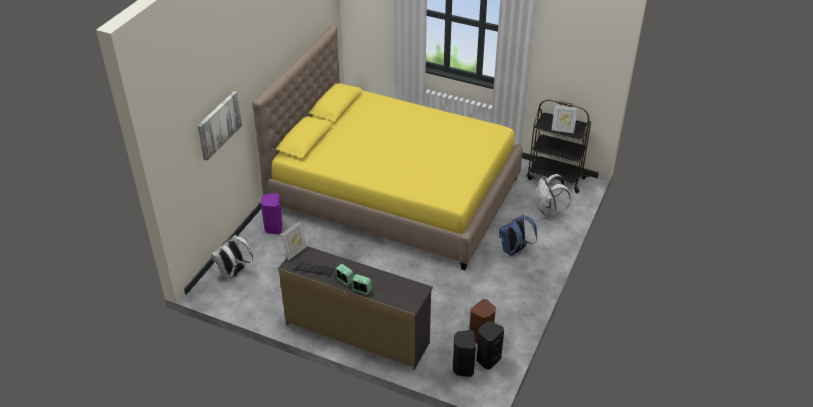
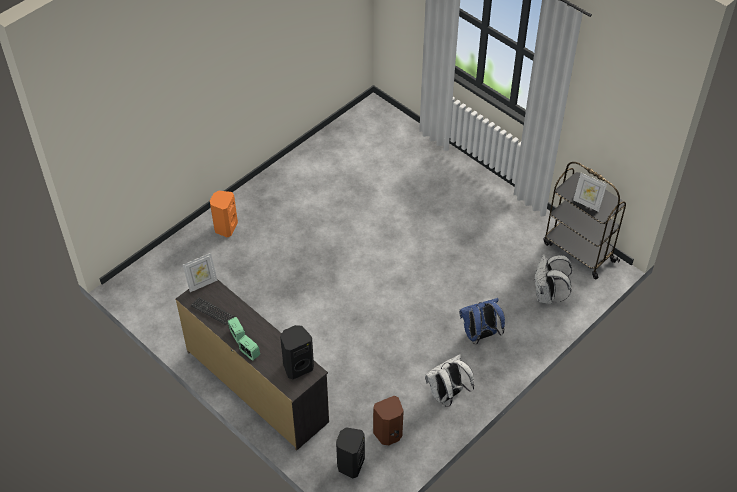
camera: 20 degrees right, 10 degrees up
(218, 125) = (161, 114): picture -> none
(234, 272) = (161, 272): white backpack -> white backpack (447, 395)
(273, 228) = (225, 227): purple speaker -> orange speaker
(394, 192) = (378, 218): yellow bed -> none
(487, 359) = (382, 463): black speaker -> black speaker (297, 366)

